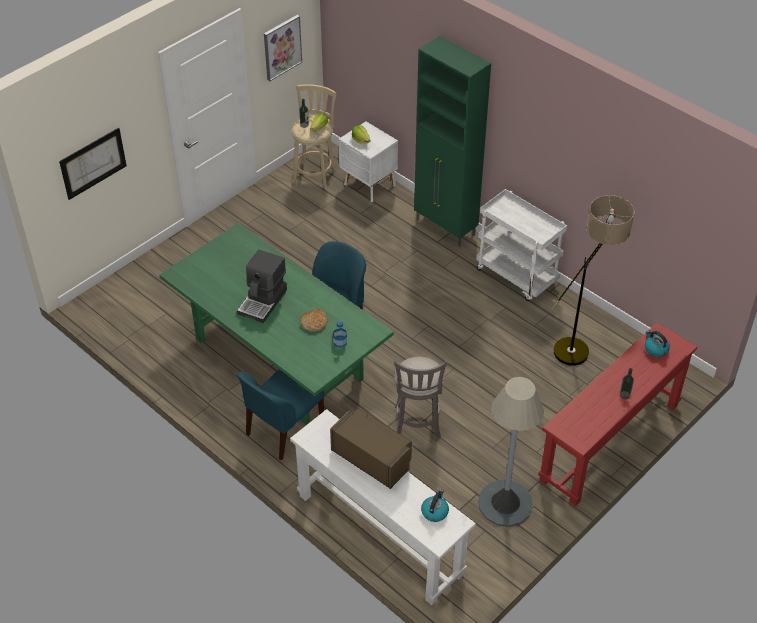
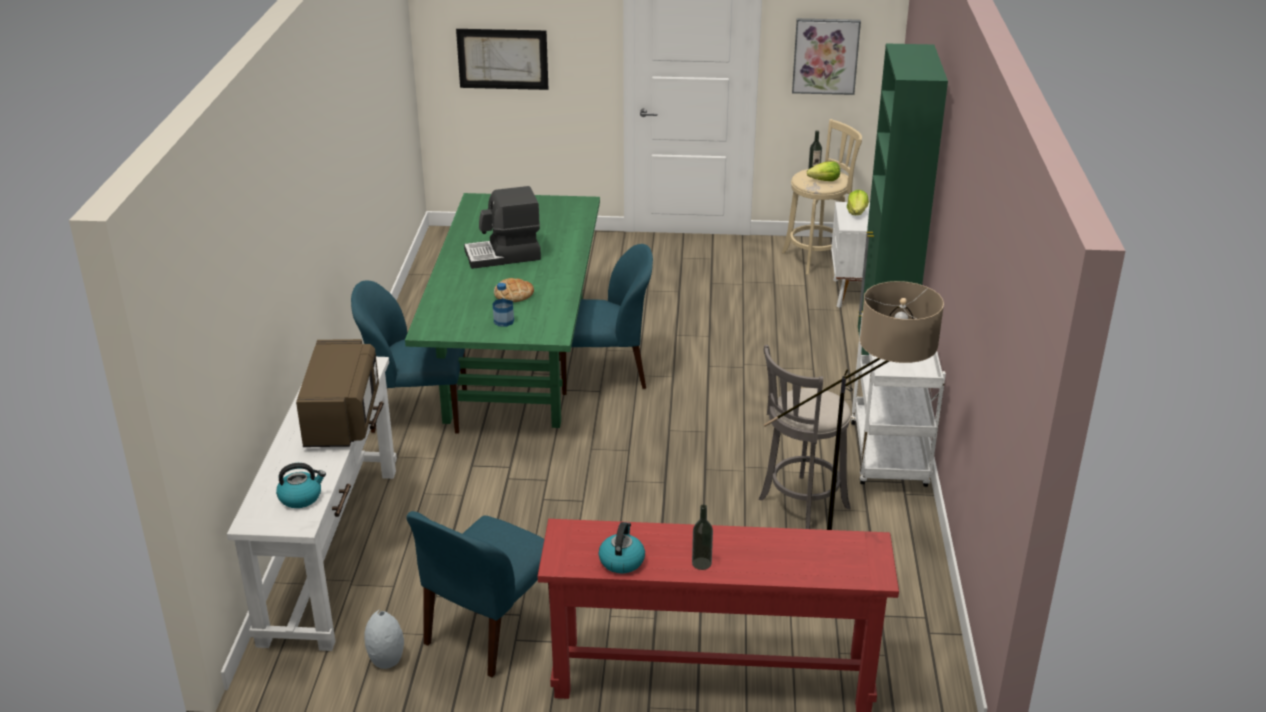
camera: 50 degrees right, 15 degrees down
(417, 425) = (537, 498): grey stool -> grey stool (800, 505)
(490, 555) = (385, 659): none -> grey vase
(505, 503) = (488, 630): grey floor lamp -> blue chair
(655, 349) = (832, 553): kettle -> kettle (621, 560)

